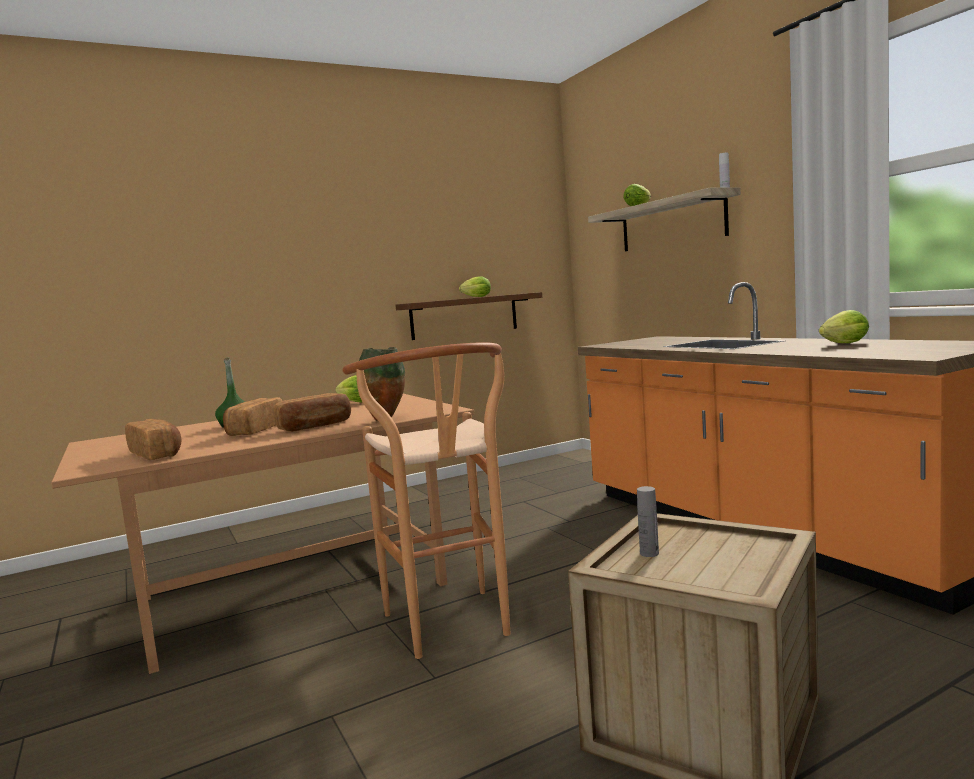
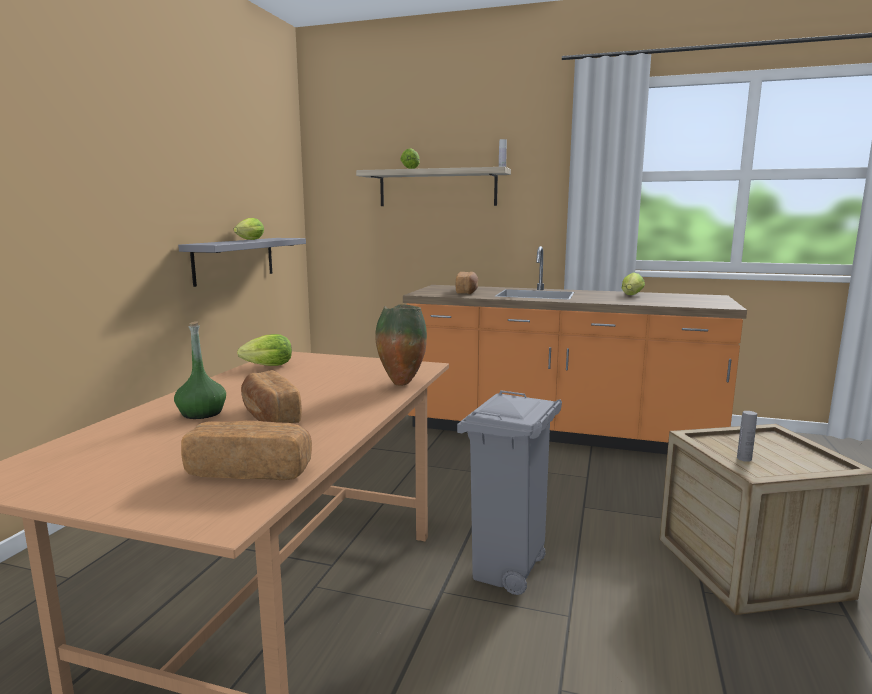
camera: 45 degrees left, 5 degrees up
(315, 426) = (339, 400): bread -> bread (467, 292)
(452, 629) = (507, 573): brown stool -> grey trash can
(464, 316) = (234, 260): brown shelf -> grey shelf

